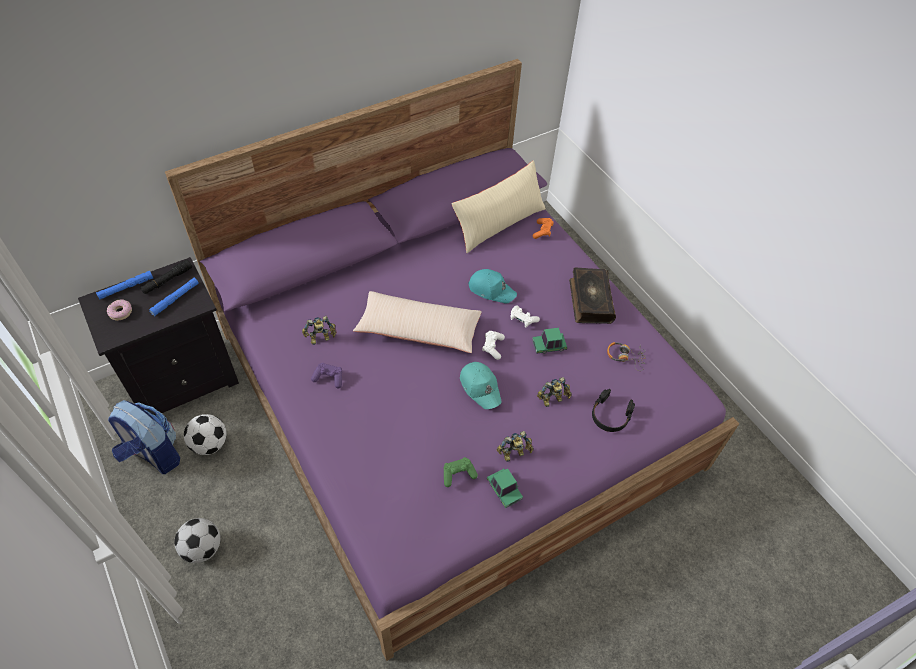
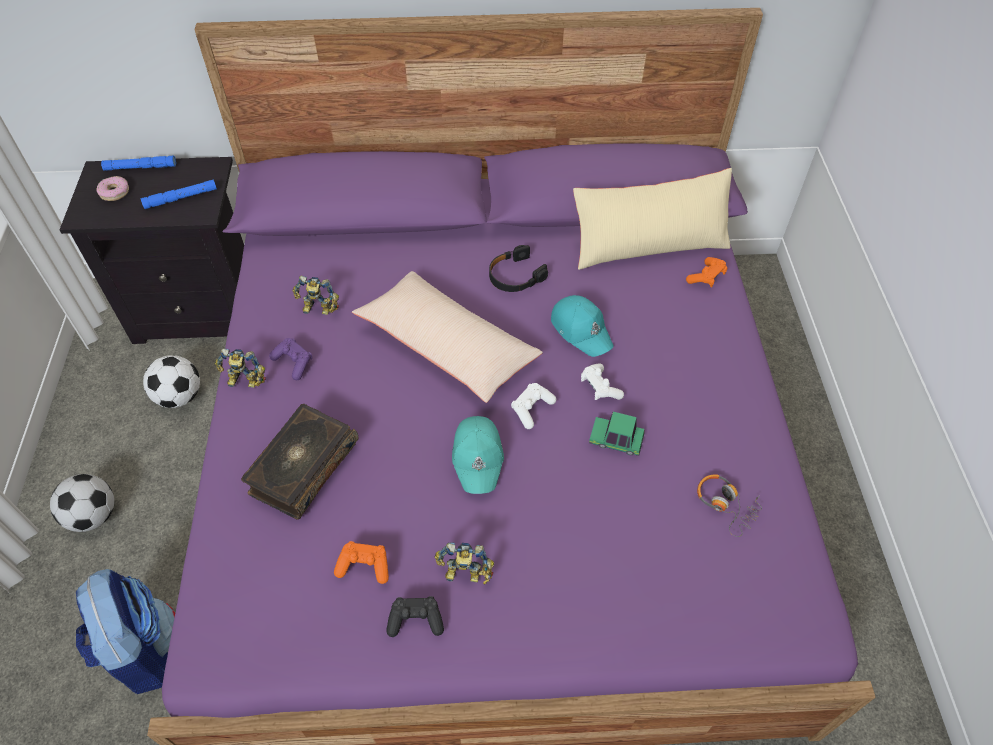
camera: 30 degrees right, 0 degrees up
(153, 454) = (116, 382): backpack -> backpack (142, 649)
(167, 280) = (188, 174): black flashlight -> none
(458, 474) = (364, 566): green game controller -> orange game controller
(504, 490) = (416, 620): toy car -> black game controller
(553, 400) = (572, 521): toy robot -> toy robot (244, 382)
(589, 301) = (719, 400): book -> book (303, 467)
(610, 415) = (646, 583): black headphones -> black headphones (515, 276)

